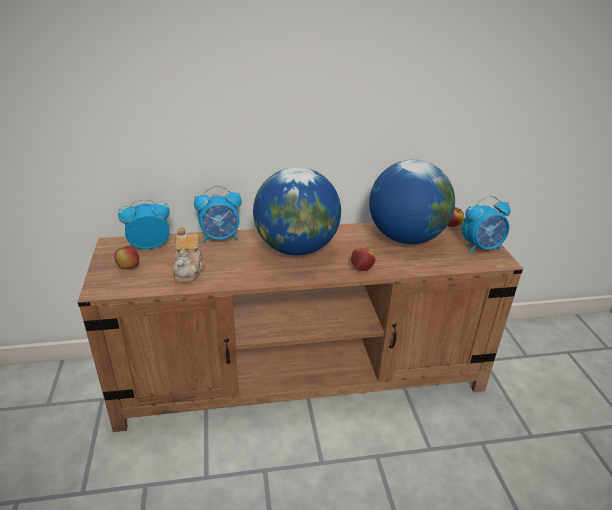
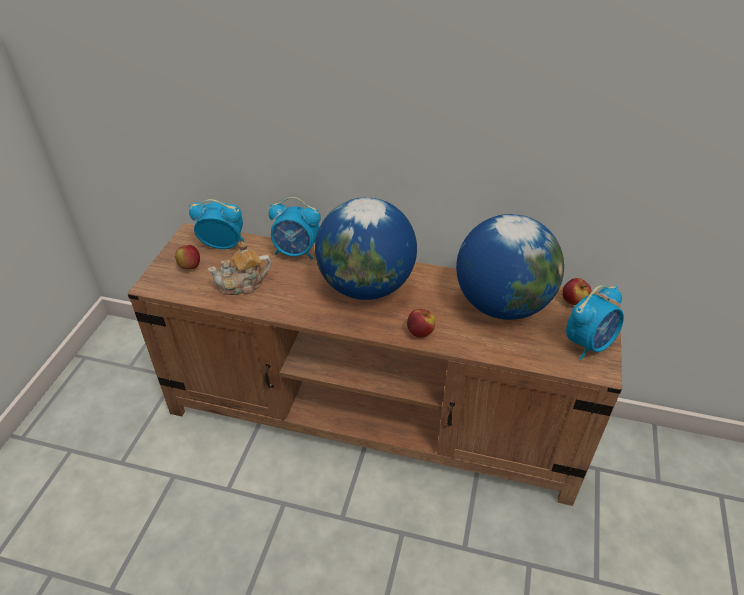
camera: 25 degrees right, 10 degrees up
(189, 270) = (243, 284): teapot -> teapot turned 45 degrees clockwise
(481, 247) = (589, 344): alarm clock -> alarm clock turned 45 degrees counterclockwise

